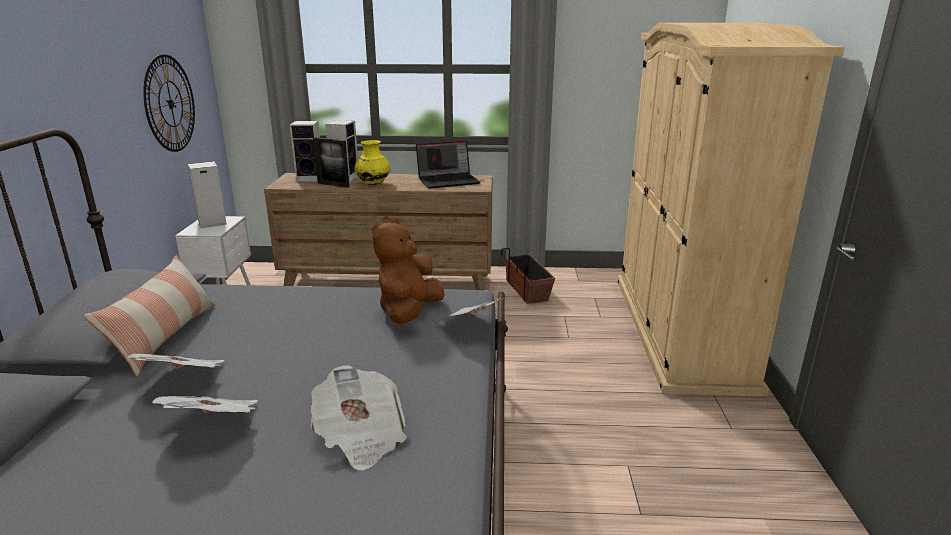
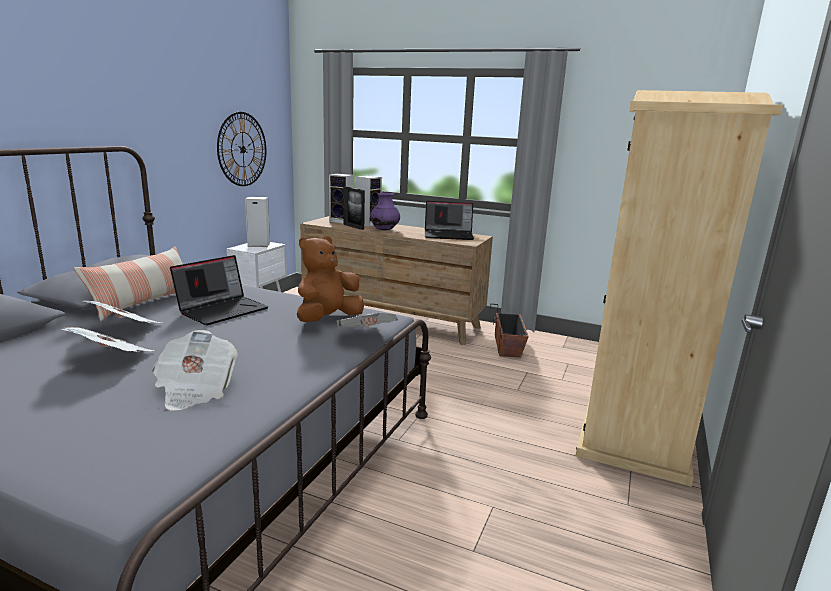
camera: 20 degrees right, 5 degrees down
(277, 325) = (223, 309): none -> laptop
(373, 184) = (384, 230): yellow vase -> purple vase

